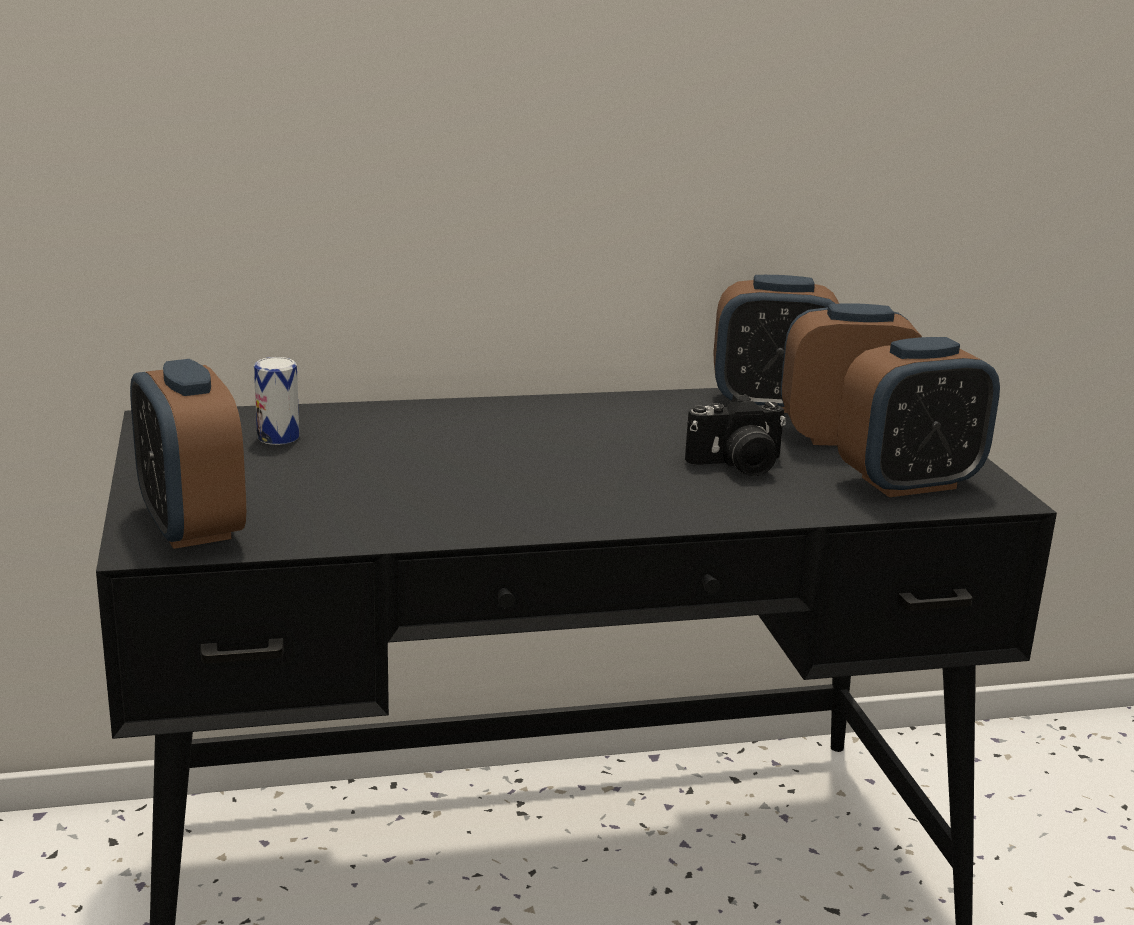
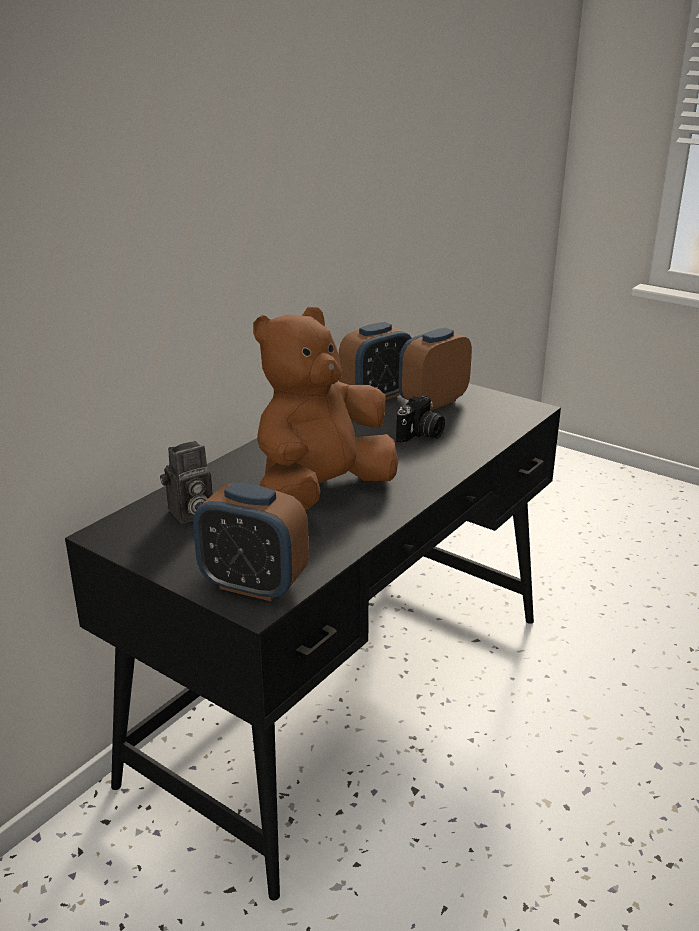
camera: 40 degrees left, 5 degrees up
(278, 437) = (189, 514): can -> camera
(462, 475) = (321, 493): none -> brown plush toy
(908, 483) = (494, 415): alarm clock -> none

